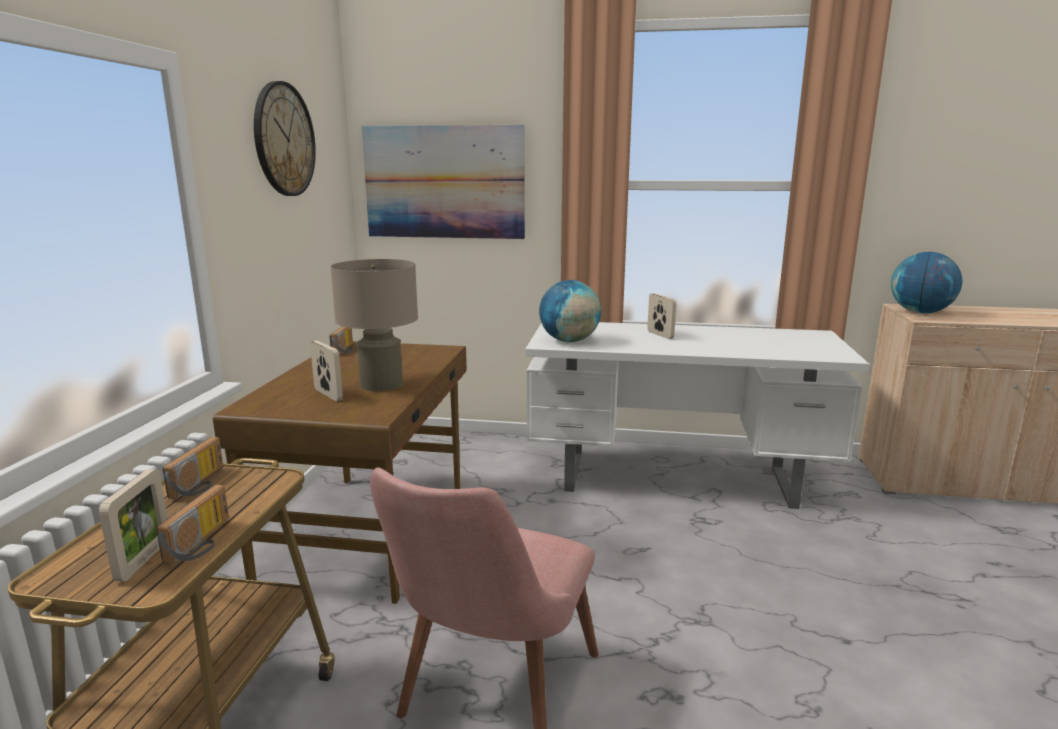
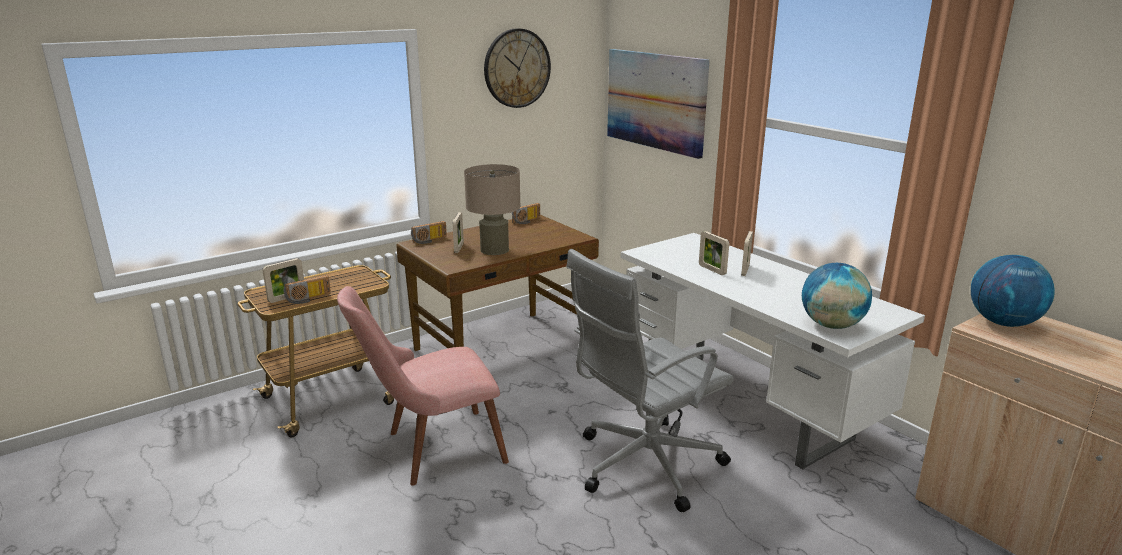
camera: 45 degrees right, 5 degrees up
(201, 483) = (348, 275): radio -> radio (430, 240)
(569, 341) = (663, 255): globe -> globe (831, 325)
(638, 341) = (712, 270): none -> picture frame
(707, 573) = (644, 465): none -> grey office chair

